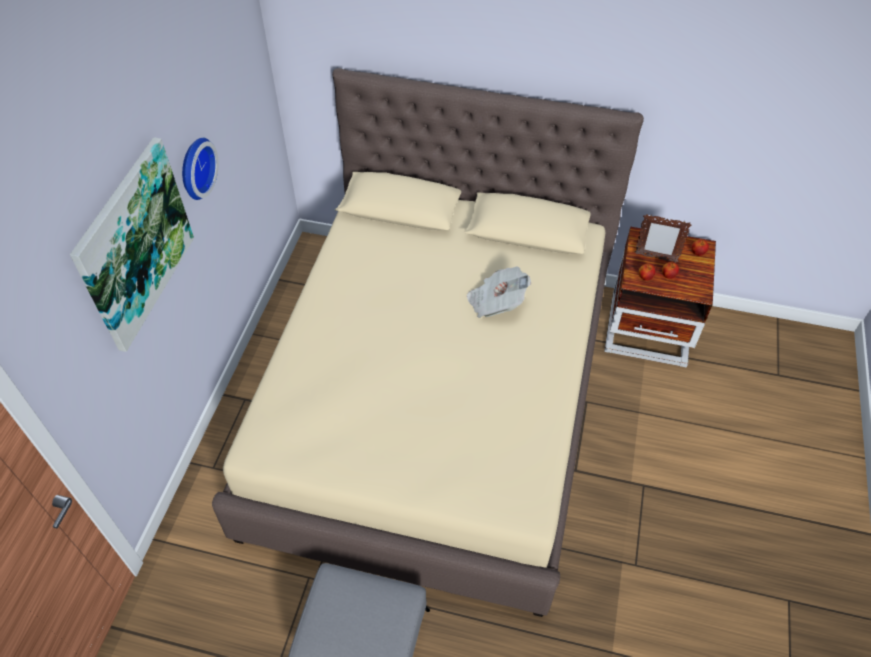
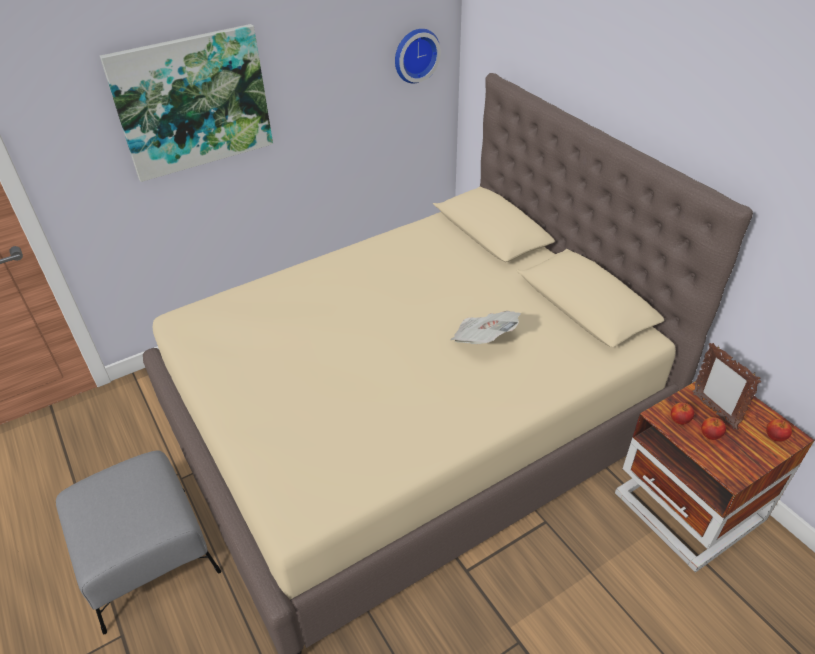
camera: 45 degrees right, 10 degrees down
(194, 168) = (304, 87): wall clock -> wall clock (415, 55)

